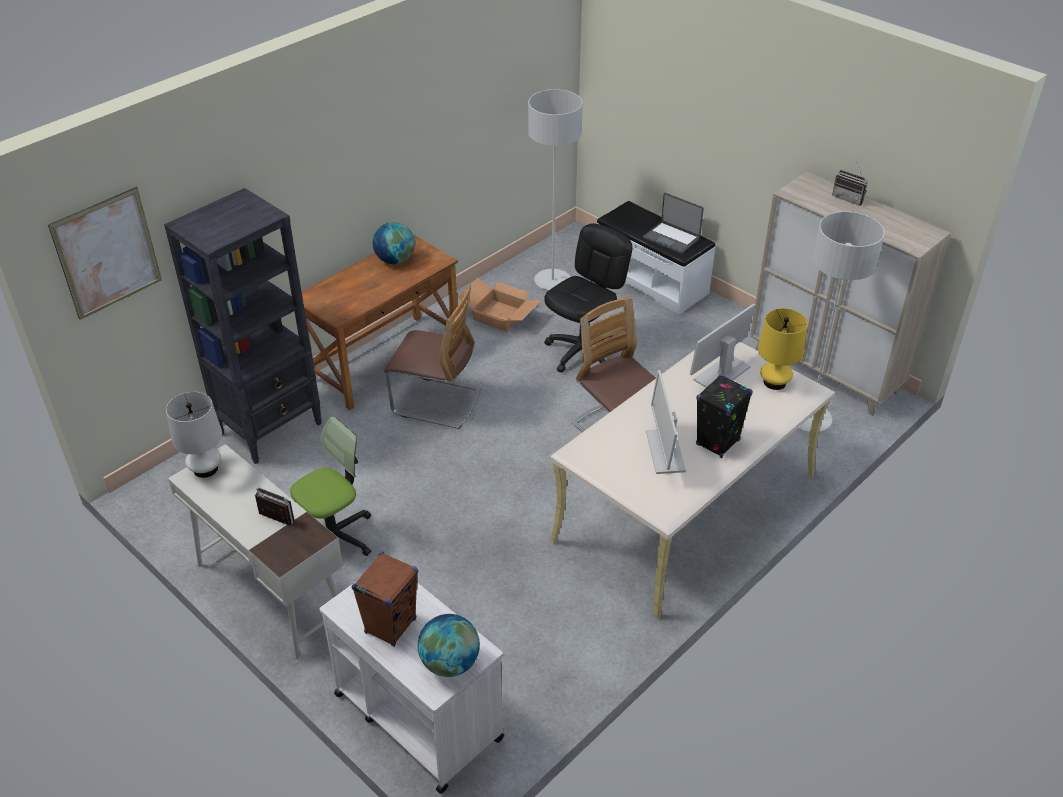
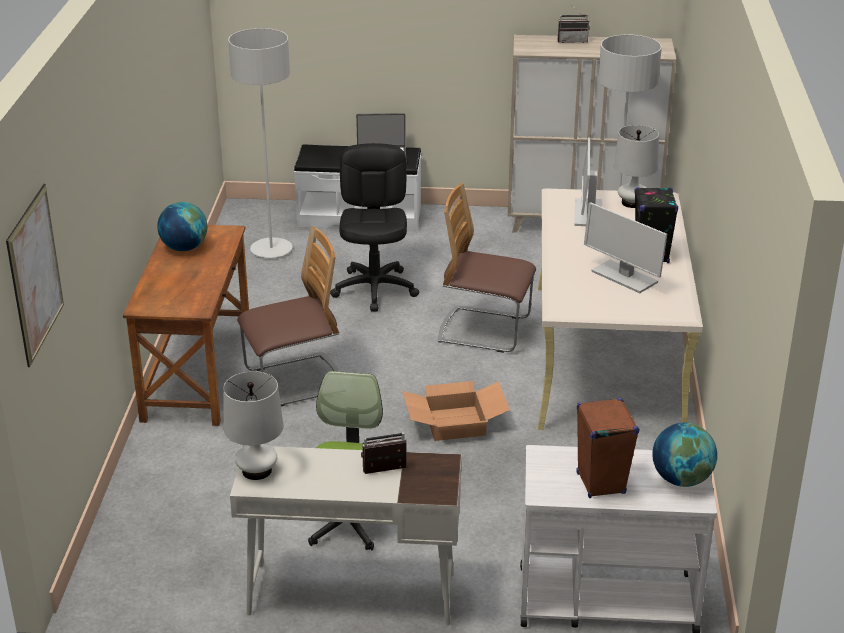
camera: 40 degrees left, 10 degrees down
(271, 428) = (158, 476): black bookcase -> none
(498, 316) = (258, 294): cardboard box -> cardboard box (454, 424)
(774, 382) = (632, 203): yellow table lamp -> white table lamp

